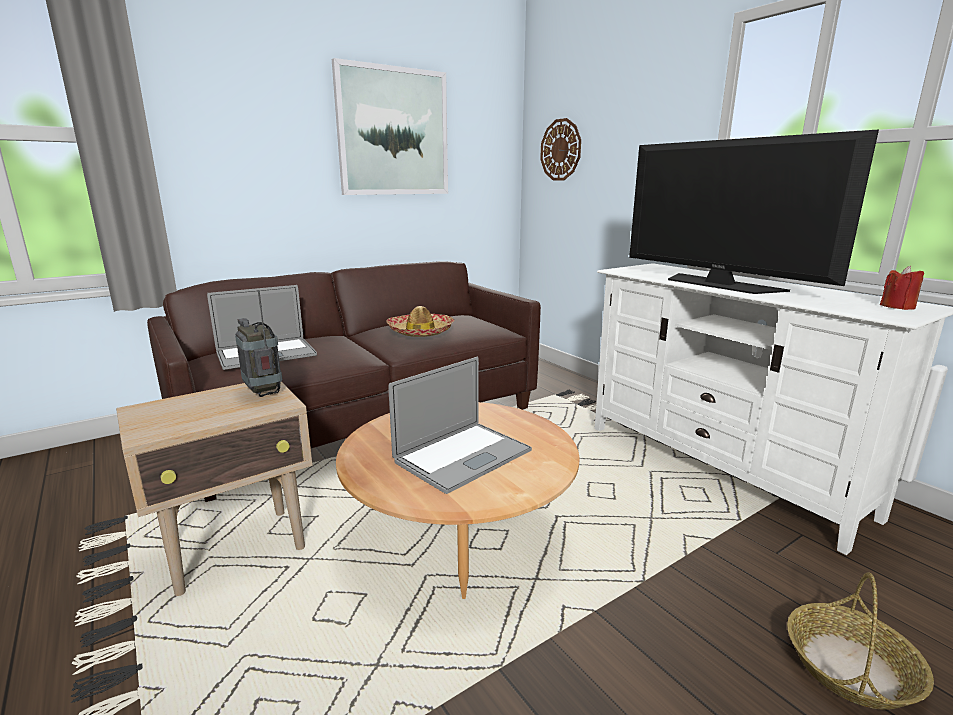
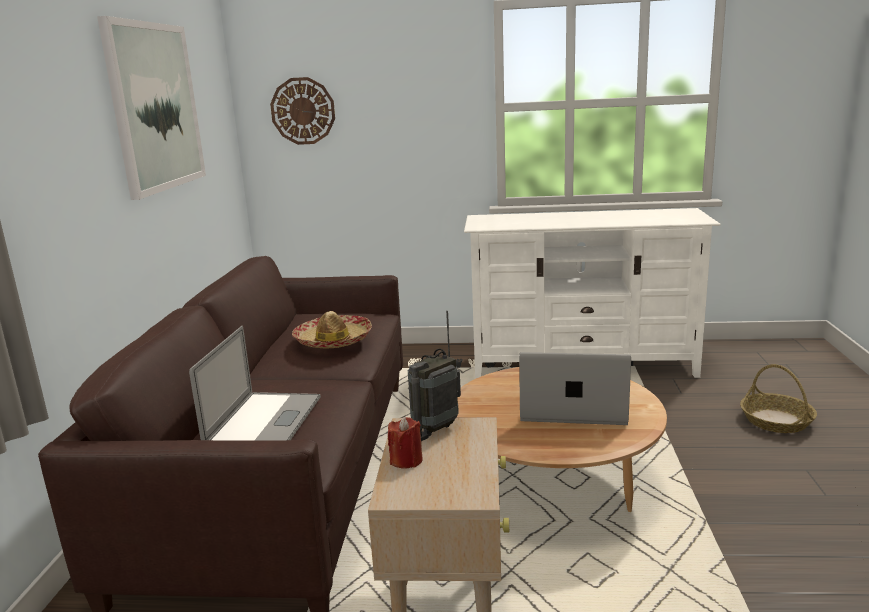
camera: 50 degrees left, 0 degrees up
(264, 392) = (435, 429): radio -> radio turned 45 degrees counterclockwise
(463, 456) = (573, 408): laptop -> laptop turned 75 degrees counterclockwise
(719, 284) = (573, 222): television -> none
(897, 307) = (682, 214): red candle -> red candle (406, 460)

